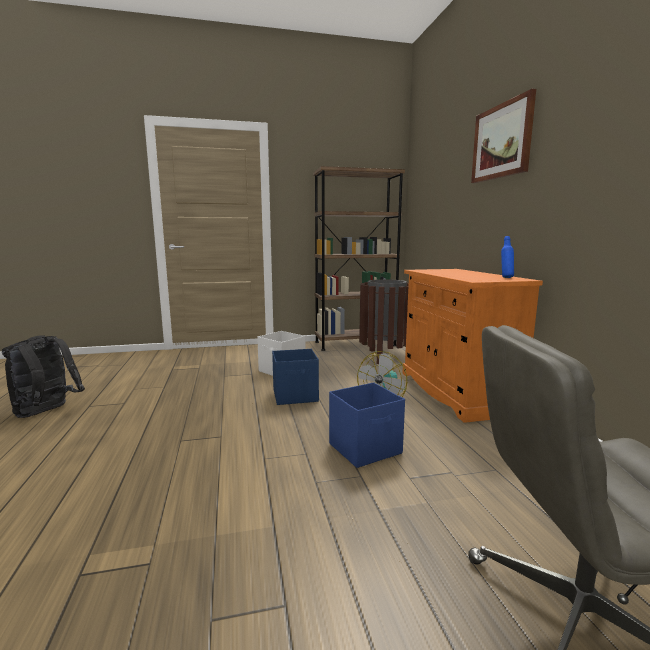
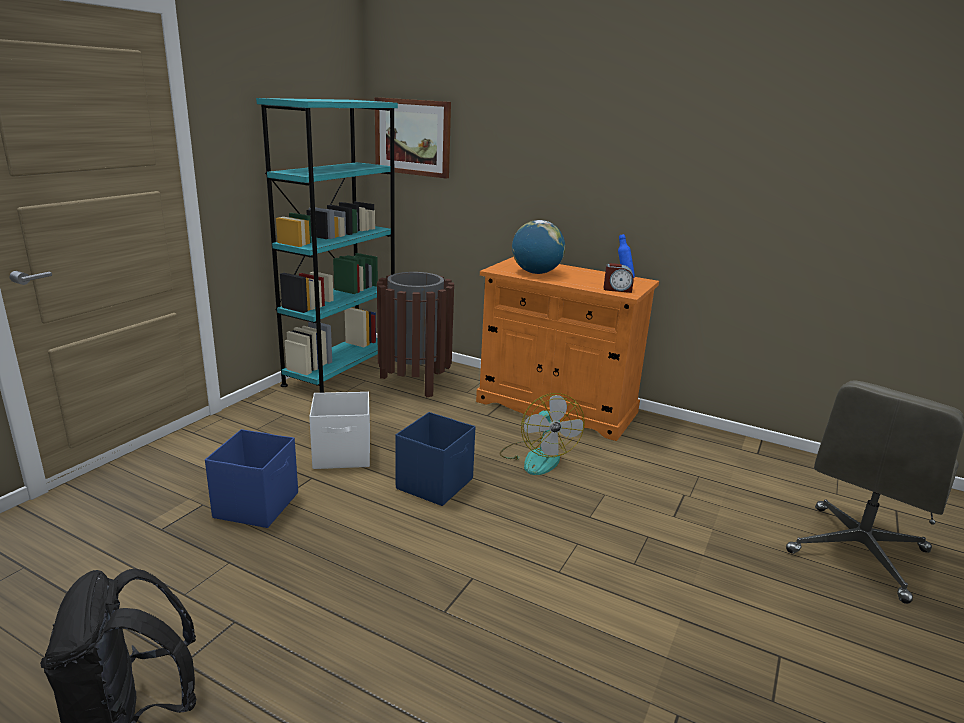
camera: 50 degrees left, 10 degrees up
(355, 344) = (341, 372): brown bookcase -> turquoise bookcase
(366, 448) = (606, 509): blue storage box -> blue storage box (258, 505)
(440, 272) = (536, 273): none -> globe
(476, 279) = (617, 289): none -> alarm clock
(502, 141) = (585, 112): picture -> picture (413, 137)

